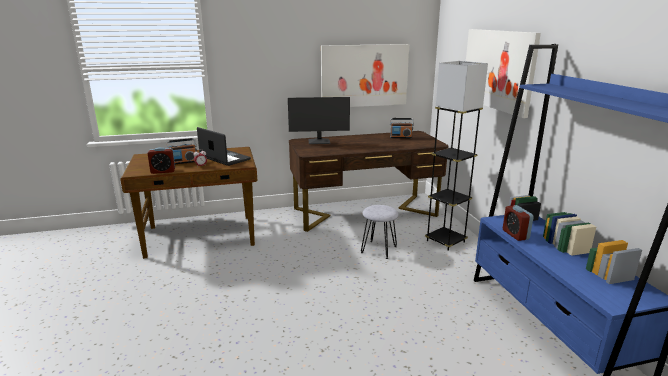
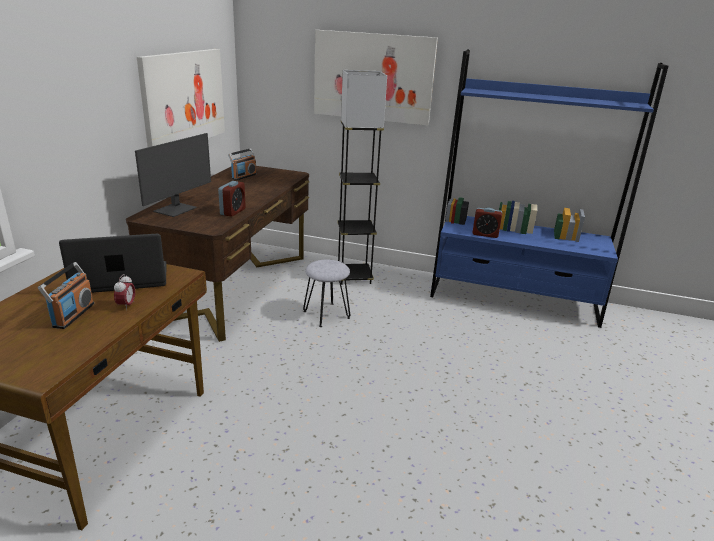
camera: 60 degrees left, 5 degrees up
(163, 171) = (89, 343): alarm clock -> alarm clock (233, 212)

